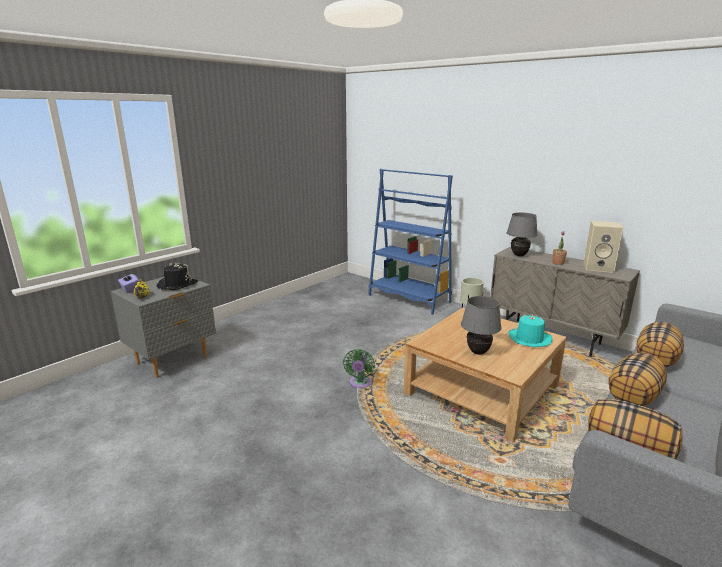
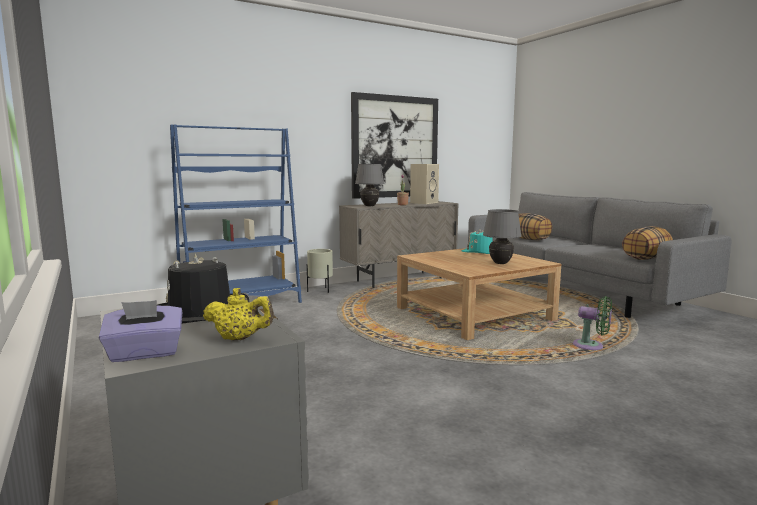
camera: 70 degrees left, 10 degrees down
(360, 384) = (434, 356): green fan -> green fan (591, 346)
(587, 198) = (395, 147): none -> picture
(633, 397) = (579, 249): pillow -> none

